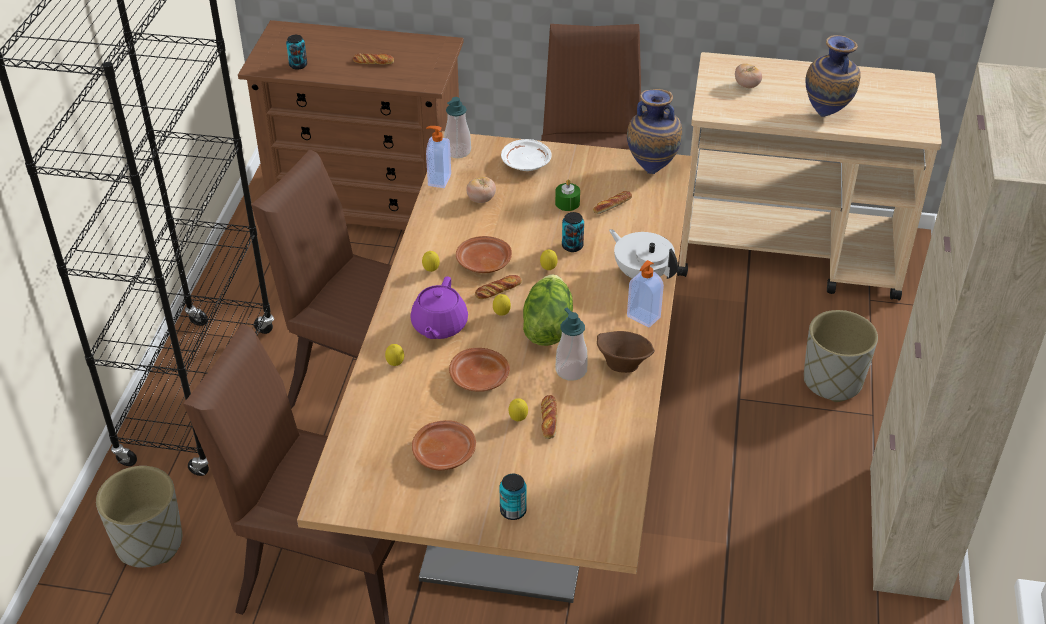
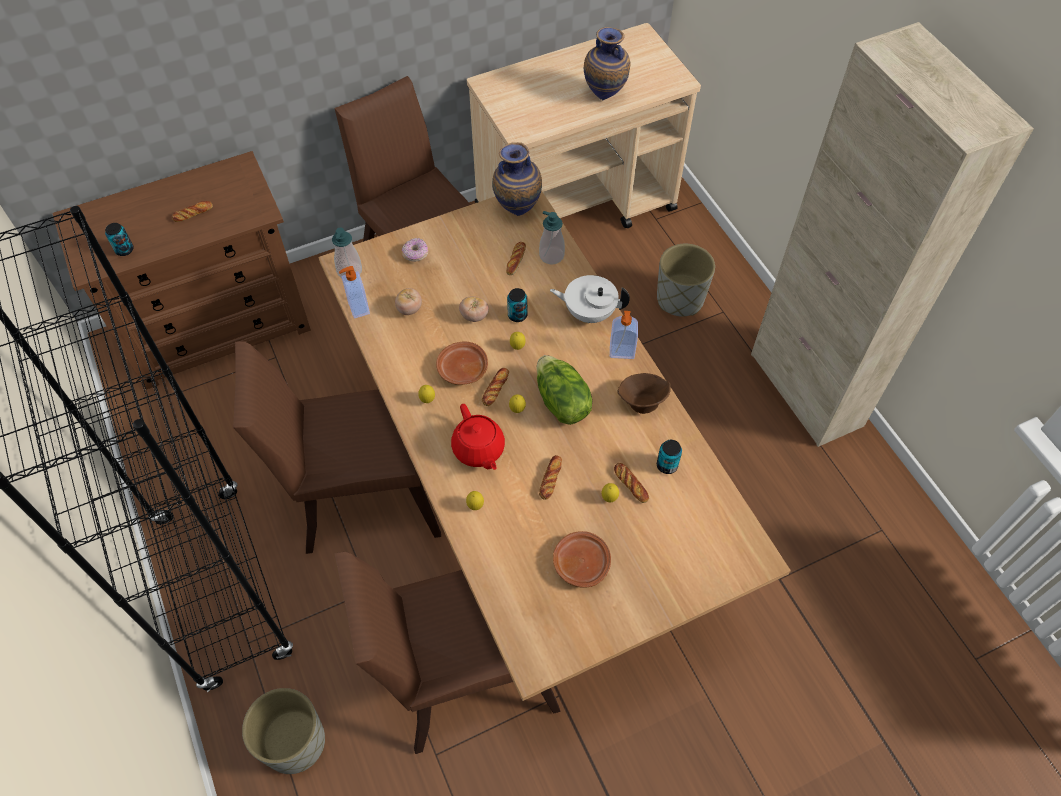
camera: 35 degrees left, 15 degrees up
(439, 326) = (478, 449): purple teapot -> red teapot
(480, 378) = (550, 479): brown plate -> bread
(513, 511) = (672, 581): can -> can (667, 465)
(526, 163) = (415, 254): white plate -> donut
(567, 203) = (480, 276): green candle -> none
(571, 370) = (610, 430): soap dispenser -> soap dispenser (551, 256)
(746, 85) = (526, 96): tomato -> tomato (474, 316)

